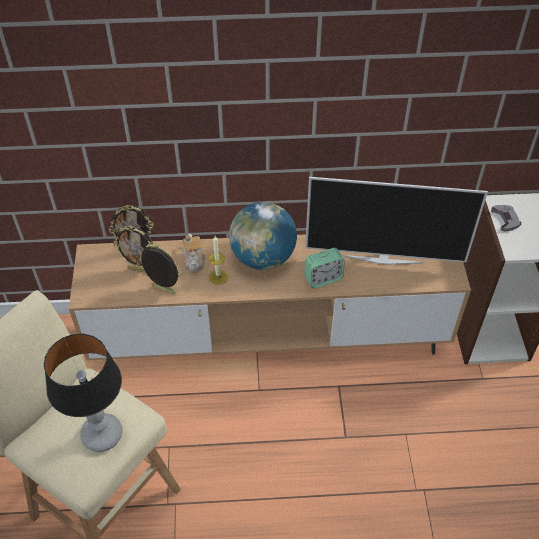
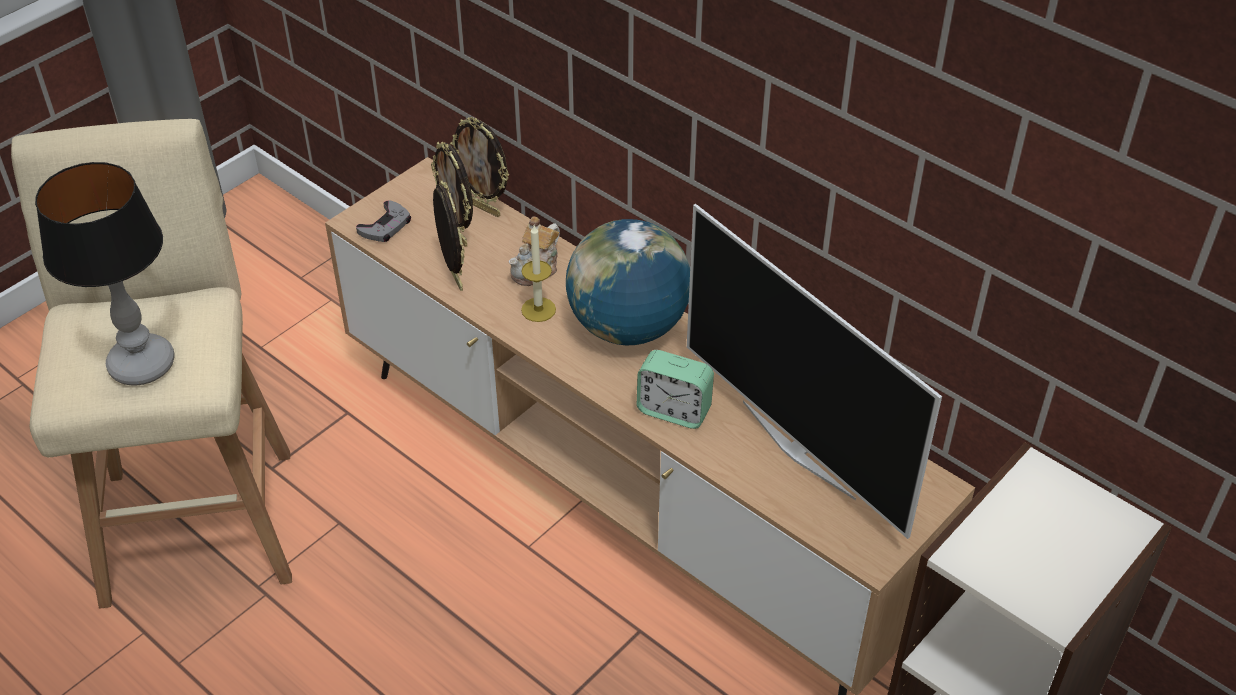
camera: 45 degrees right, 5 degrees down
(505, 219) = (1016, 505): grey game controller -> grey game controller (386, 226)

